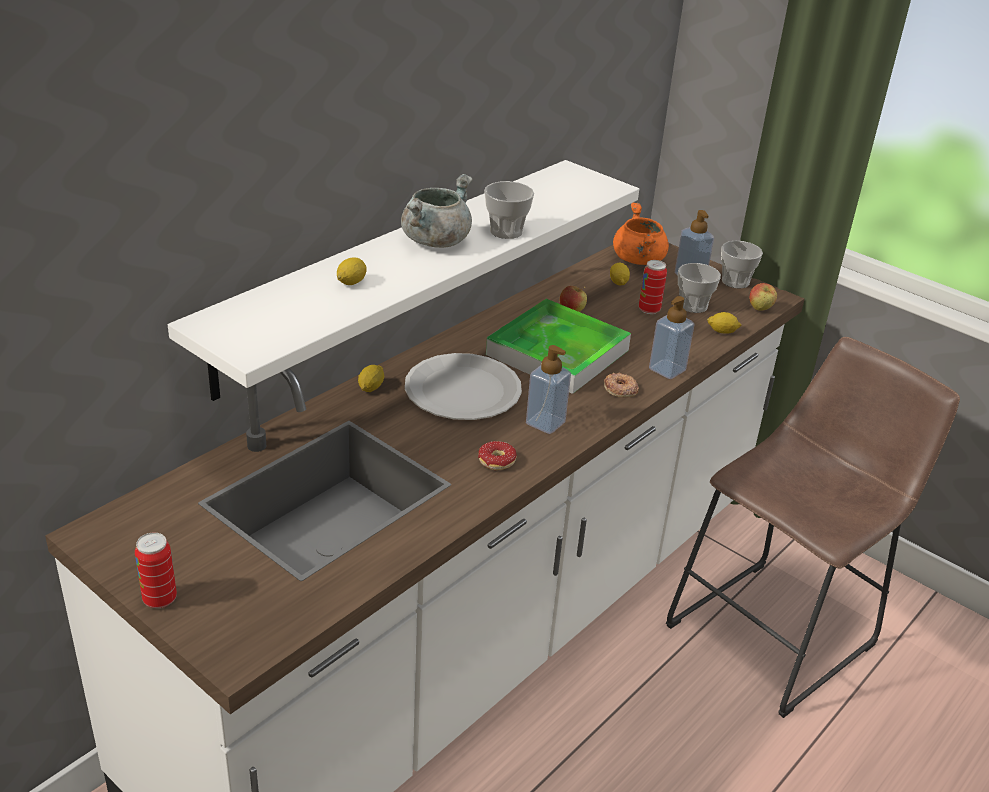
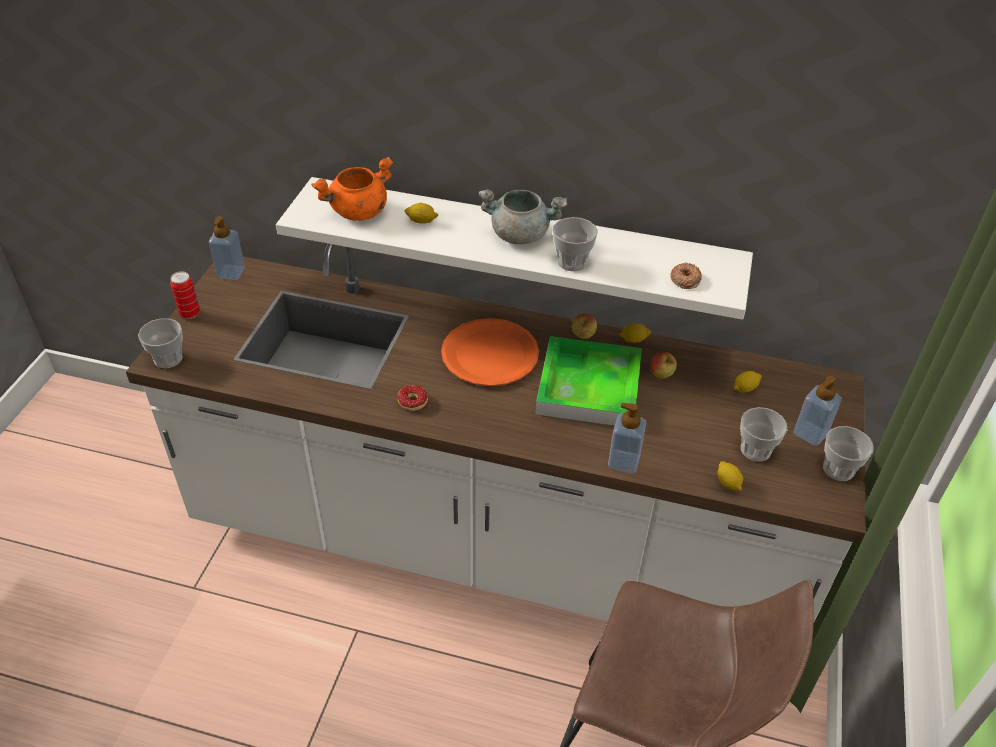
camera: 65 degrees right, 10 degrees up
(241, 644) = (168, 359): none -> cup
(371, 387) = (456, 310): lemon -> lemon (633, 340)
(463, 390) = (490, 354): white plate -> orange plate
(545, 423) = (481, 411): soap dispenser -> soap dispenser (231, 272)
(620, 389) = (566, 440): donut -> donut (685, 279)
(639, 260) = (802, 390): orange cooking pot -> orange cooking pot (358, 212)
(649, 310) = (716, 422): can -> none
(760, 309) = (801, 501): apple -> apple (583, 336)

